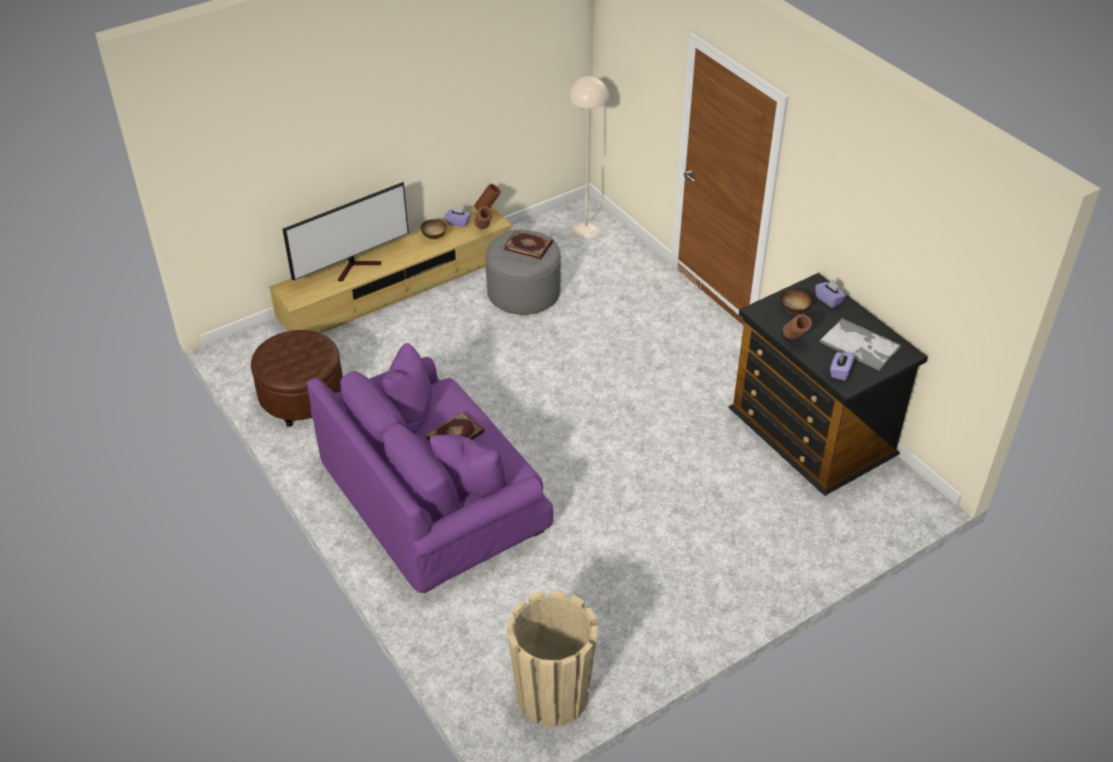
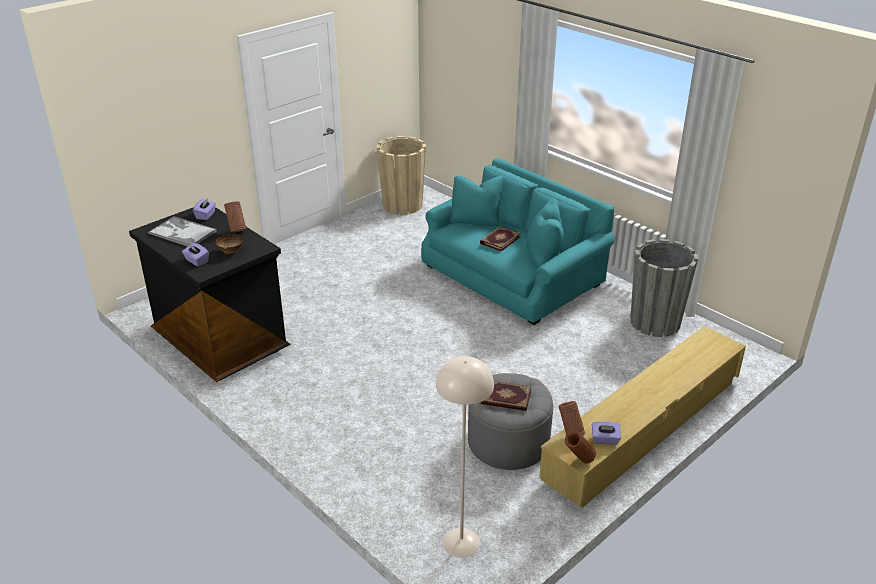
camera: 170 degrees right, 10 degrees down
(302, 399) = (655, 322): brown ottoman -> grey planter
(357, 267) = (678, 374): television -> none
(434, 236) = (621, 418): bowl -> none
(434, 496) = (512, 275): purple sofa -> turquoise sofa

